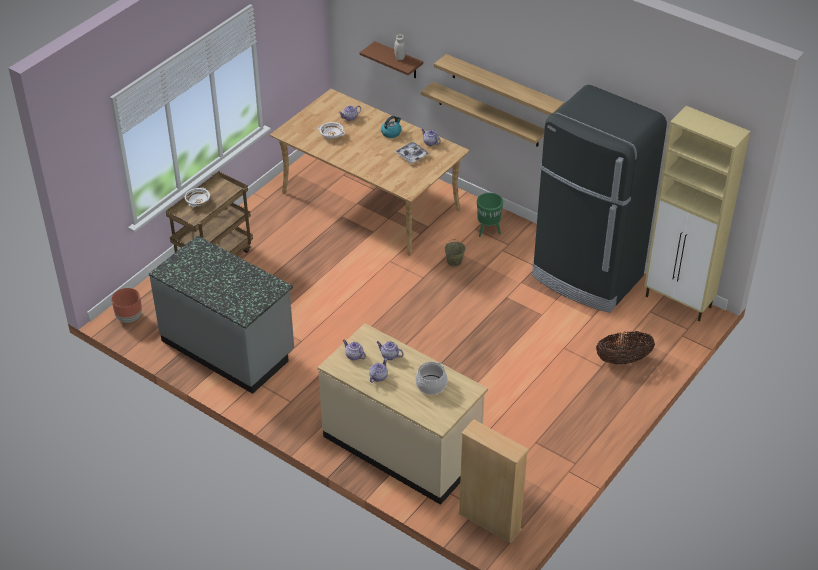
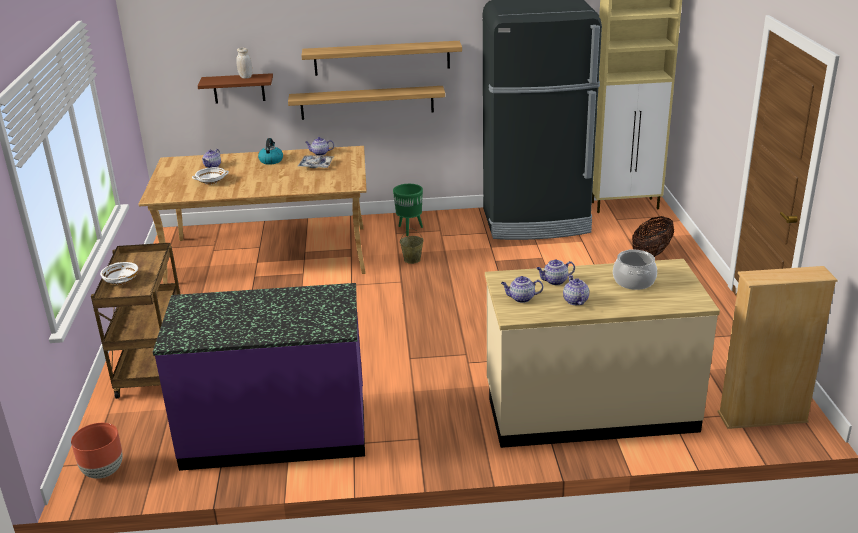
camera: 40 degrees left, 15 degrees down
(228, 347) = (275, 431): grey counter -> purple counter

